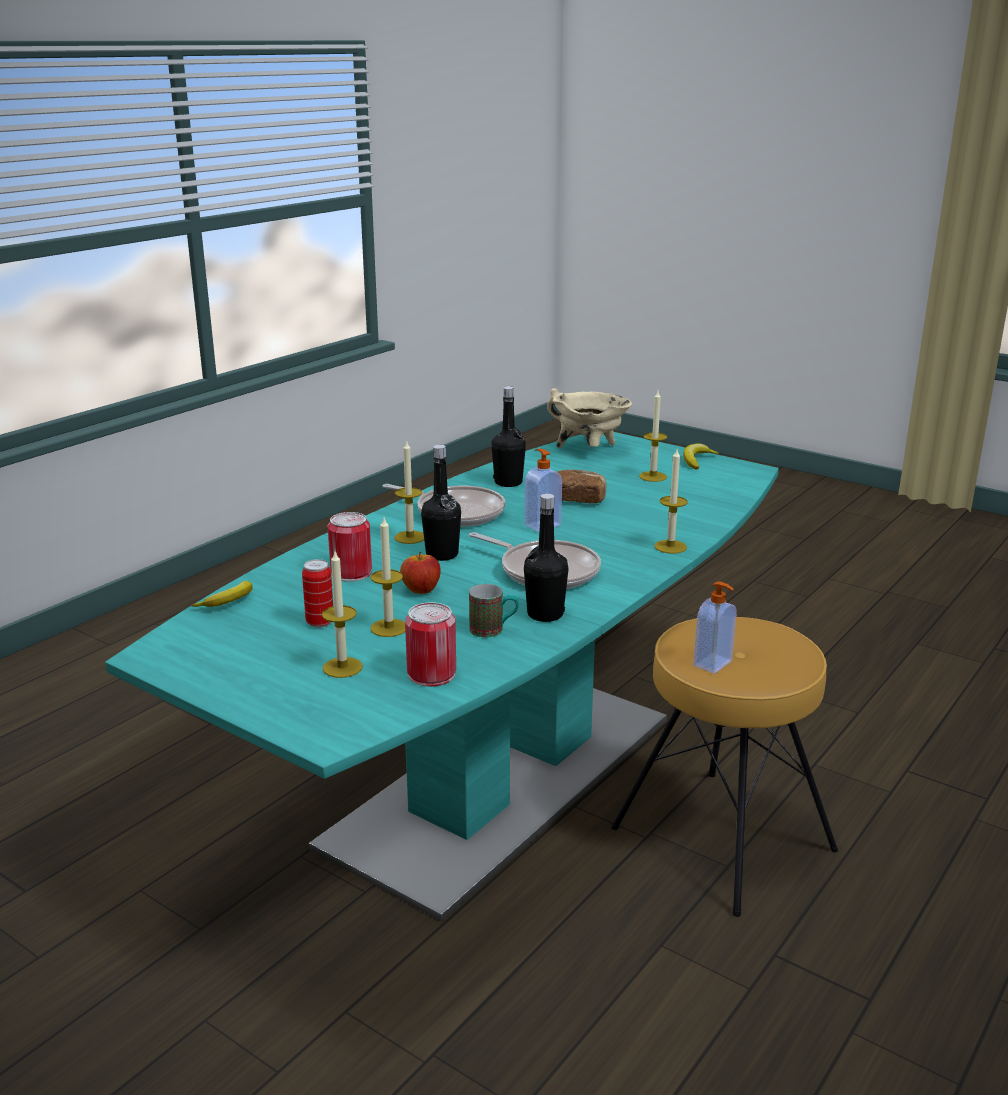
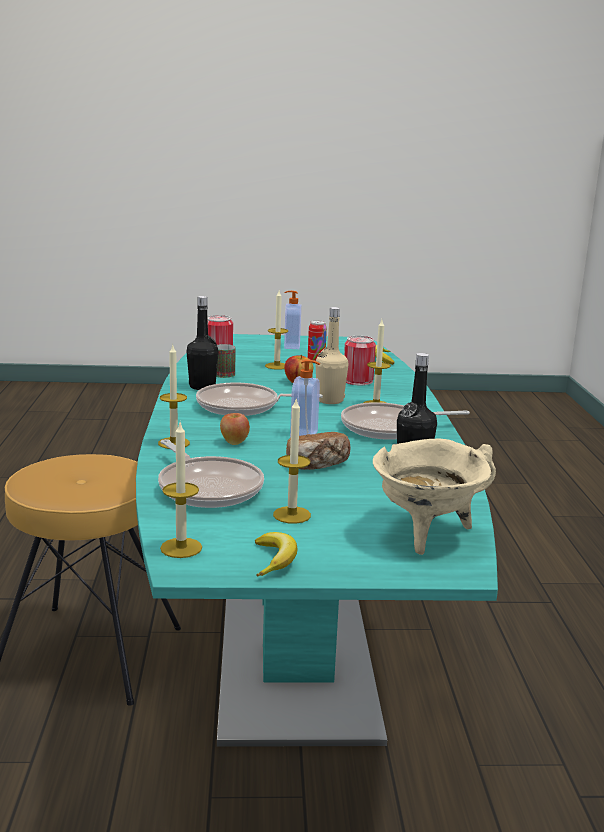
camera: 140 degrees right, 5 degrees down
(342, 667) = (265, 352): candle -> candle (181, 548)
(442, 554) = (330, 400): black bottle -> beige bottle
(615, 534) = (234, 442): none -> apple
(687, 505) = (208, 487): none -> frying pan
(713, 664) = (93, 460): soap dispenser -> soap dispenser (291, 346)

